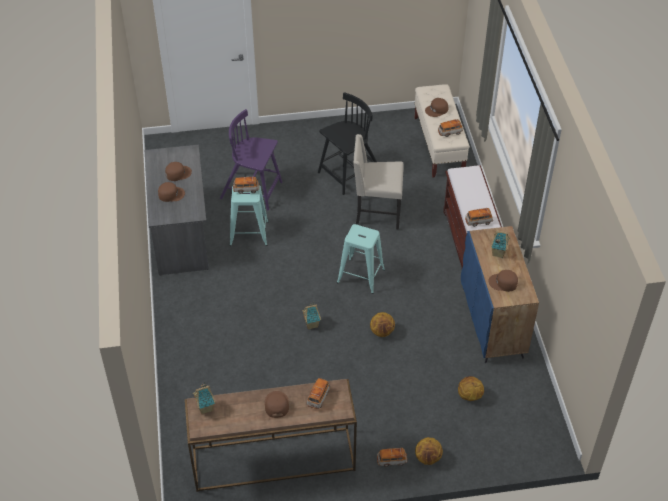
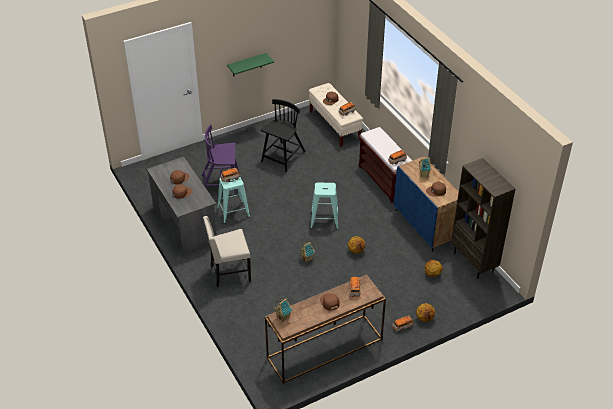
camera: 20 degrees left, 5 degrees down
(328, 37) = (247, 65): none -> green shelf
(376, 213) = (314, 178): beige chair -> beige chair (229, 273)
(536, 395) = (474, 262): none -> brown bookcase

